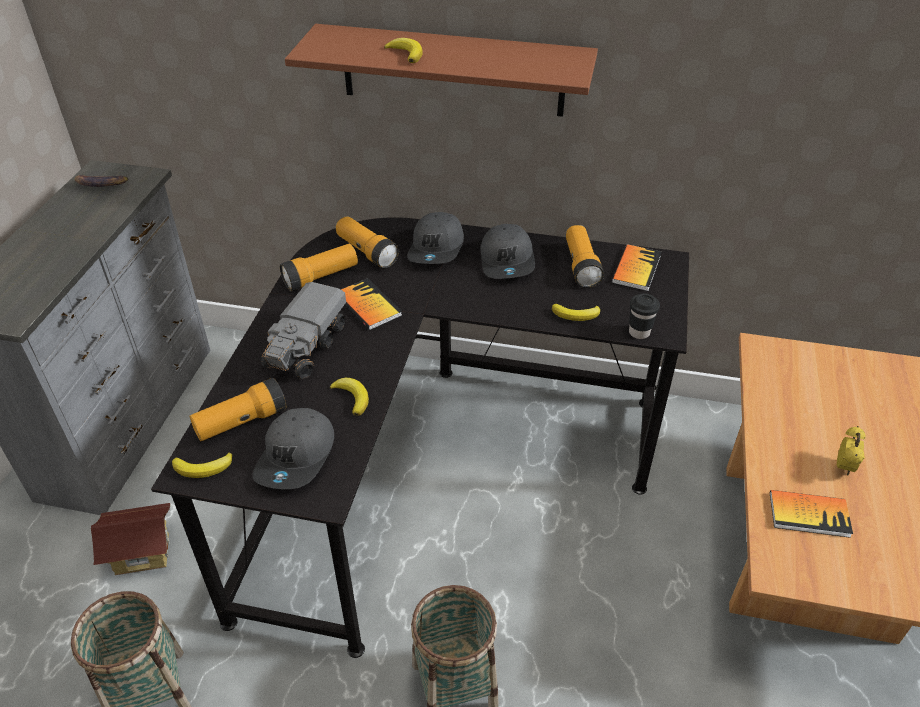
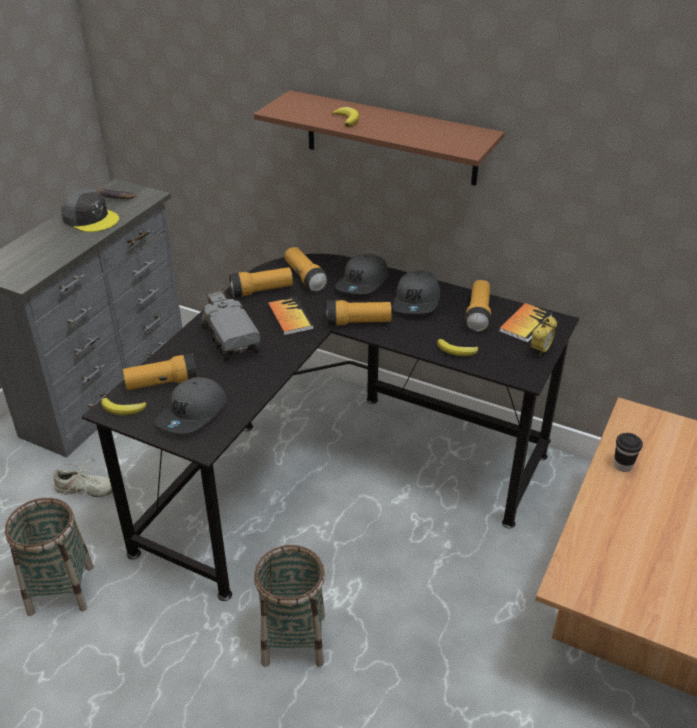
camera: 15 degrees right, 5 degrees down
(78, 218) = (91, 218): none -> grey cap
(142, 553) = (86, 490): toy house -> beige shoe
(306, 347) = (230, 339): toy truck -> toy truck turned 120 degrees clockwise
(352, 397) = (251, 381): banana -> none
(451, 298) = (358, 322): none -> flashlight
(639, 332) = (504, 373): black cup -> black cup (622, 466)
(809, 514) = (614, 549): book -> none
(844, 467) = (664, 519): alarm clock -> alarm clock (540, 351)

